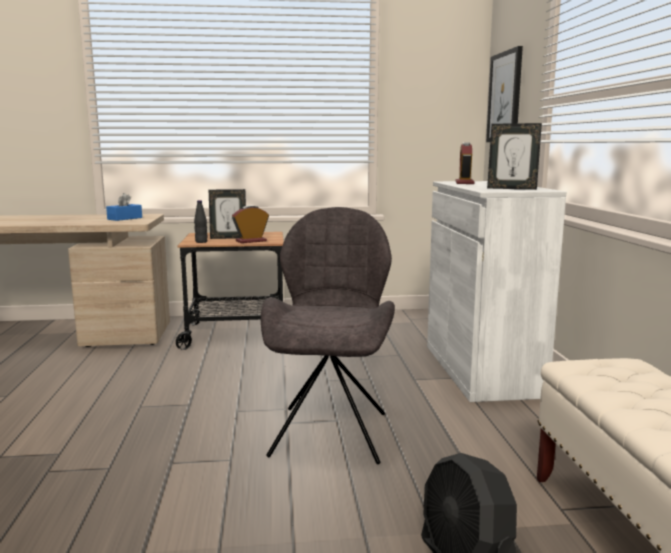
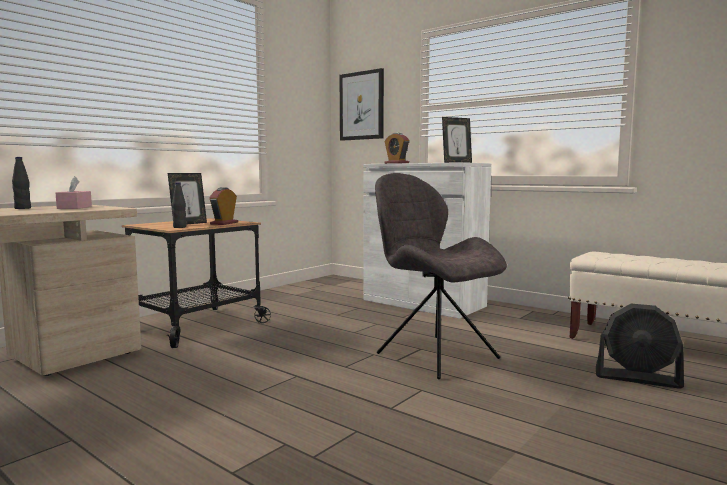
camera: 45 degrees left, 5 degrees down
(99, 216) = (23, 208): none -> black bottle
(125, 218) = (74, 207): blue tissue box -> pink tissue box

